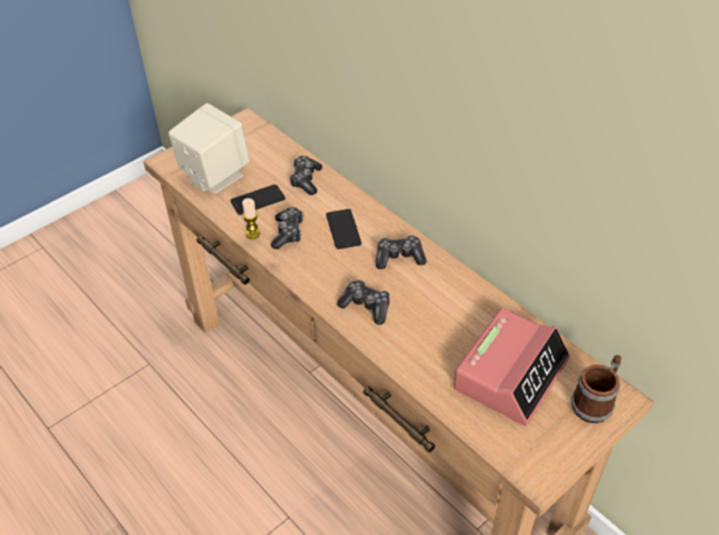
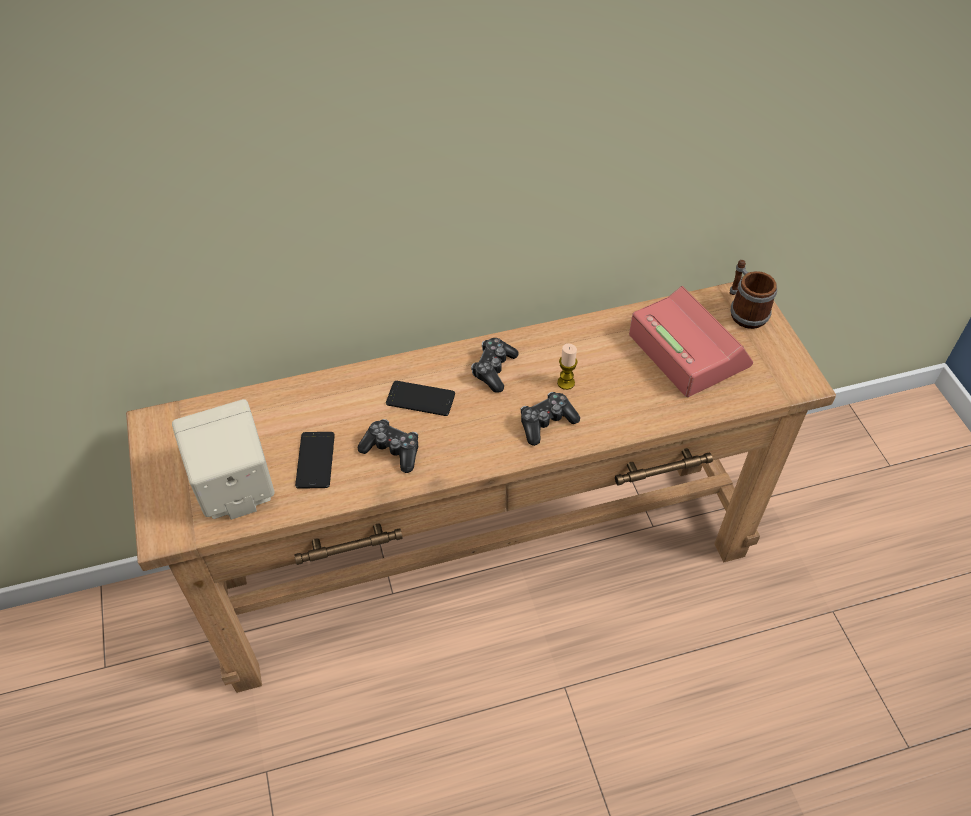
camera: 65 degrees left, 5 degrees up
(252, 234) = (370, 484): candle -> candle (566, 383)
(305, 180) = (314, 403): game controller -> none

